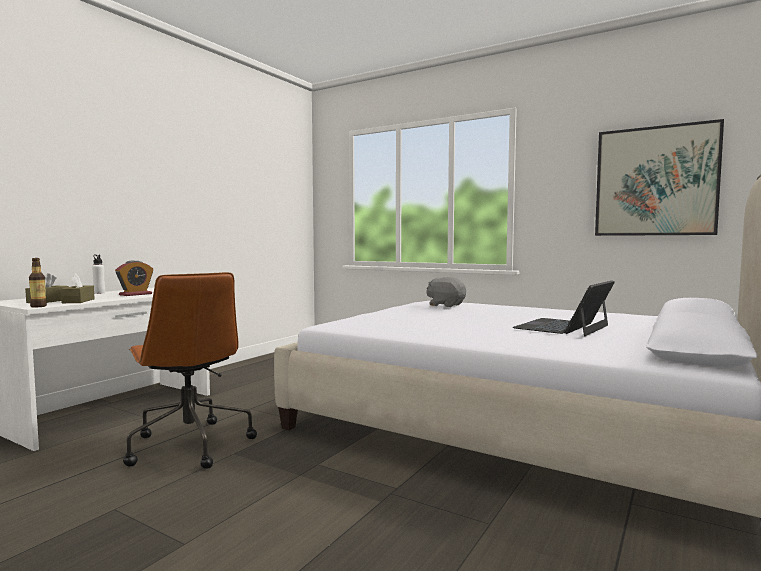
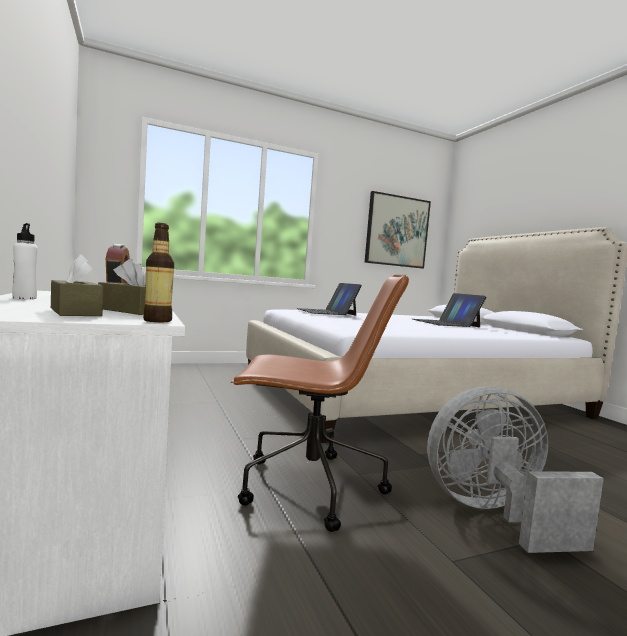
camera: 55 degrees left, 0 degrees up
(212, 514) = (494, 514): none -> grey fan
(445, 305) = (326, 312): grey plush toy -> laptop

